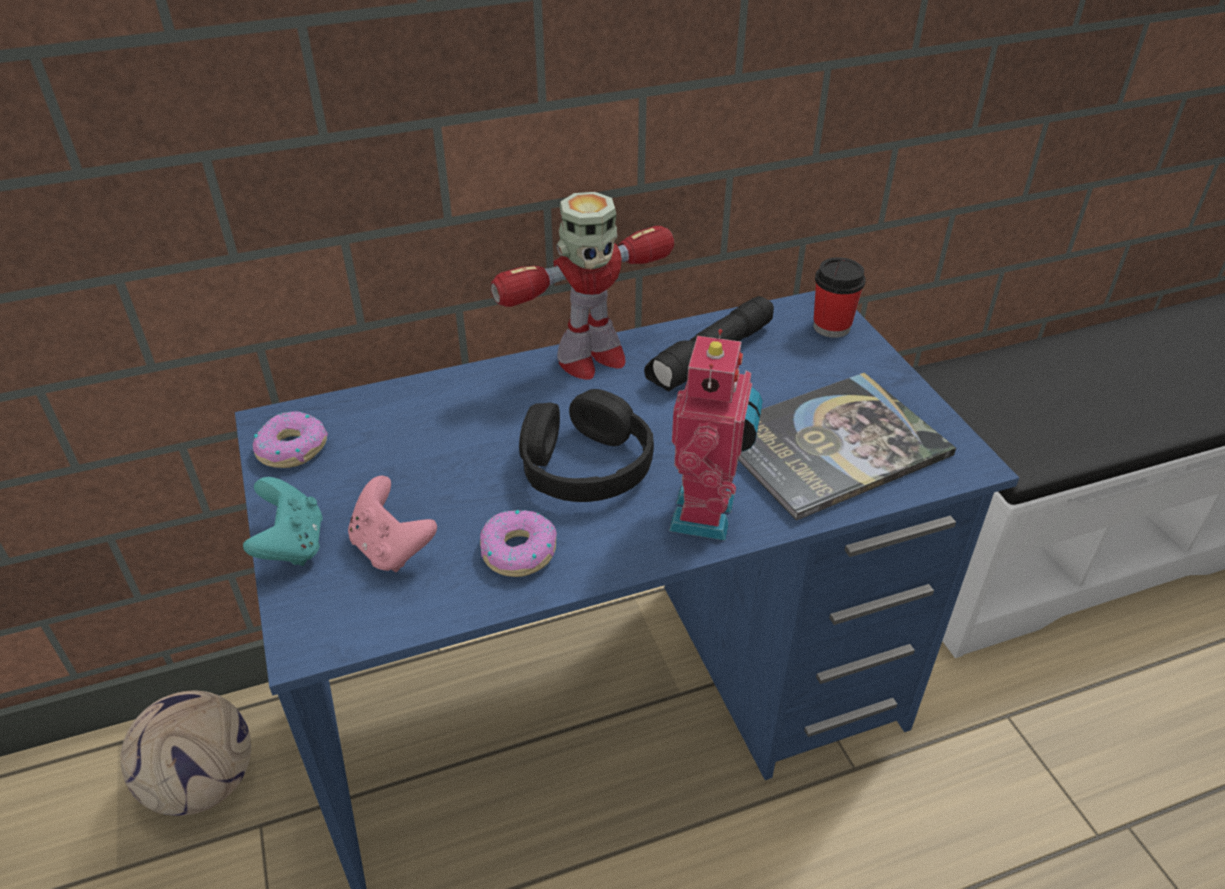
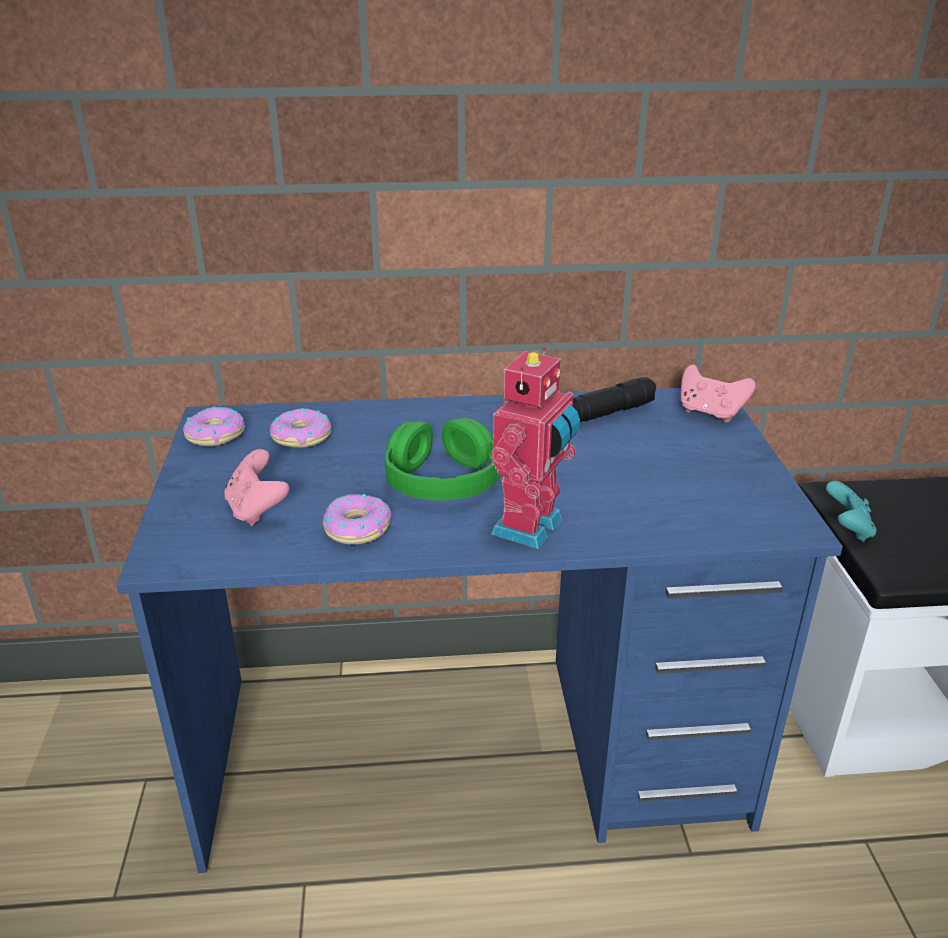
camera: 15 degrees right, 10 degrees down
(205, 783) = (115, 737): football -> none
(291, 545) = (182, 496): turquoise game controller -> turquoise game controller (847, 529)
(397, 433) = (301, 437): none -> donut
(585, 465) = (442, 479): black headphones -> green headphones
(590, 359) = (483, 409): toy robot -> none
(831, 327) = (710, 413): cup -> pink game controller
(831, 445) = (669, 496): book -> none

